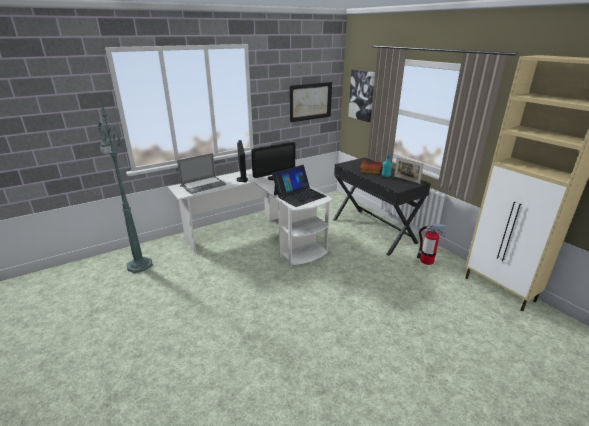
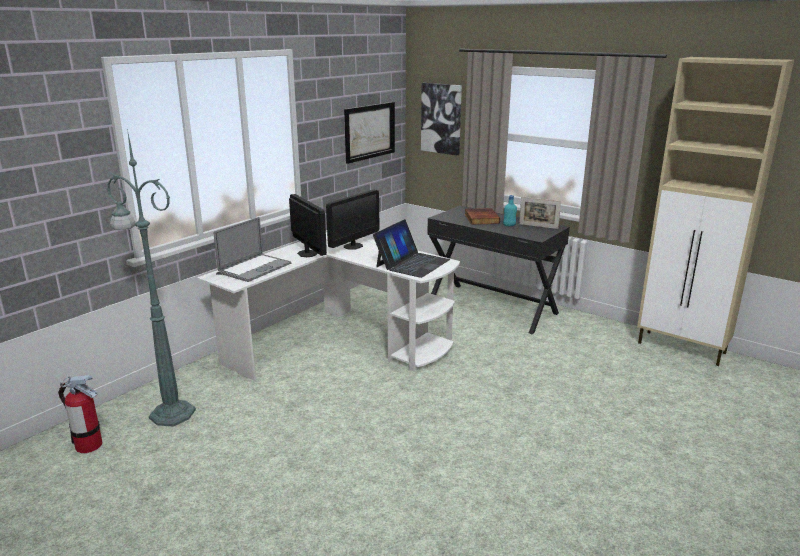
camera: 20 degrees left, 5 degrees down
(426, 261) = (582, 332): fire extinguisher -> fire extinguisher (88, 445)

